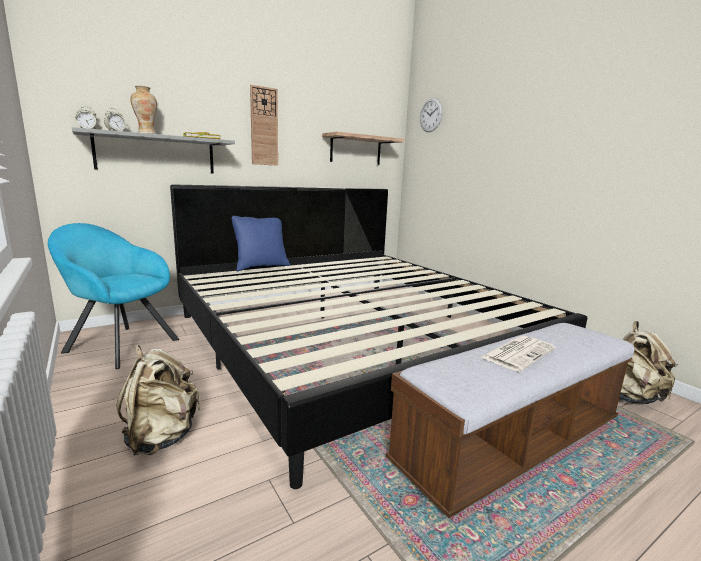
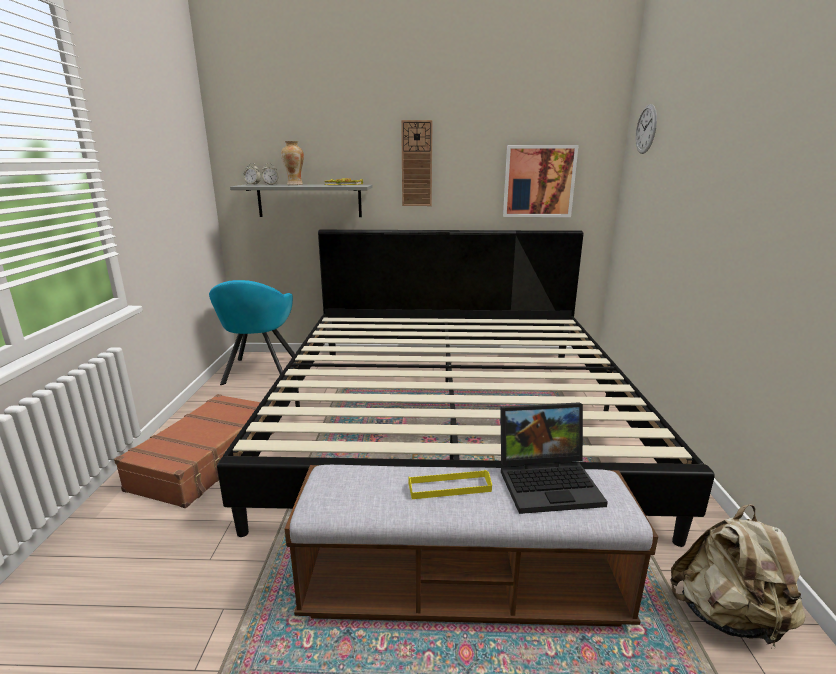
camera: 35 degrees right, 5 degrees up
(119, 344) = (260, 372): turquoise armchair -> turquoise armchair turned 150 degrees counterclockwise
(162, 437) = (208, 459): beige backpack -> brown suitcase
(261, 267) = (403, 316): blue pillow -> none
(356, 150) = (539, 181): shelf -> picture
(518, 353) = (449, 487): newspaper -> yellow tray
(556, 334) = (549, 482): none -> laptop

